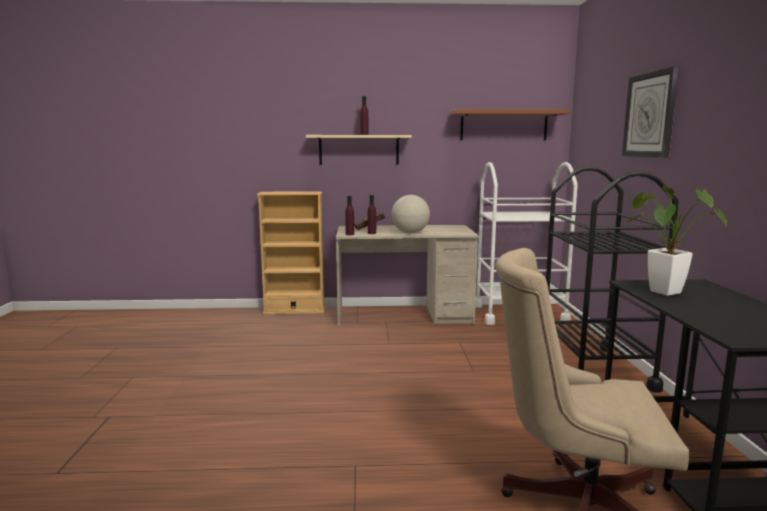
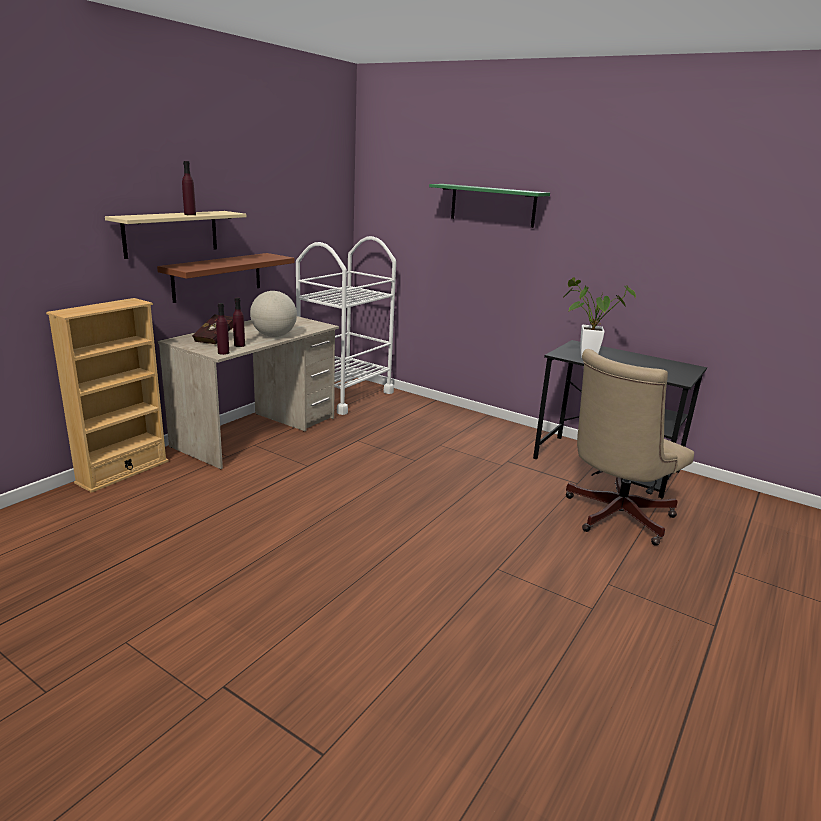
camera: 55 degrees left, 10 degrees up
(503, 125) = (307, 195): brown shelf -> brown shelf (217, 277)
(594, 368) = (471, 425): black cart -> none
(650, 115) = (492, 205): wall clock -> green shelf

